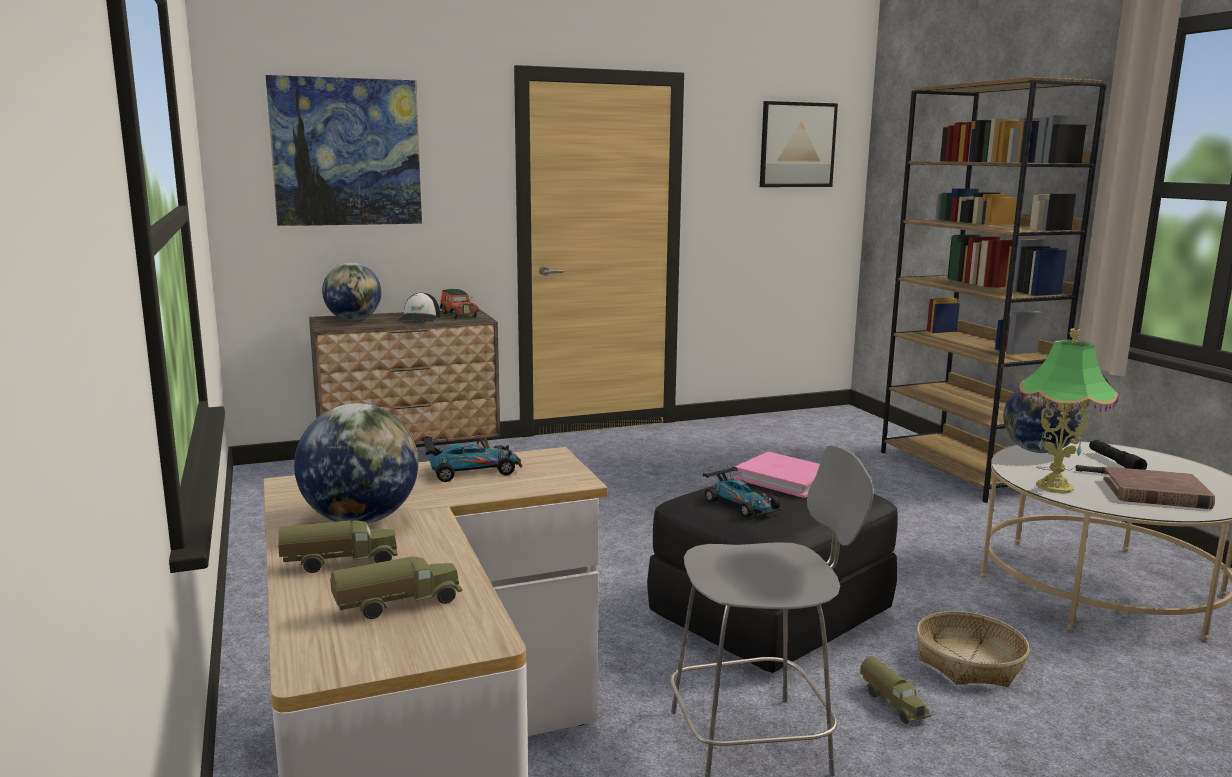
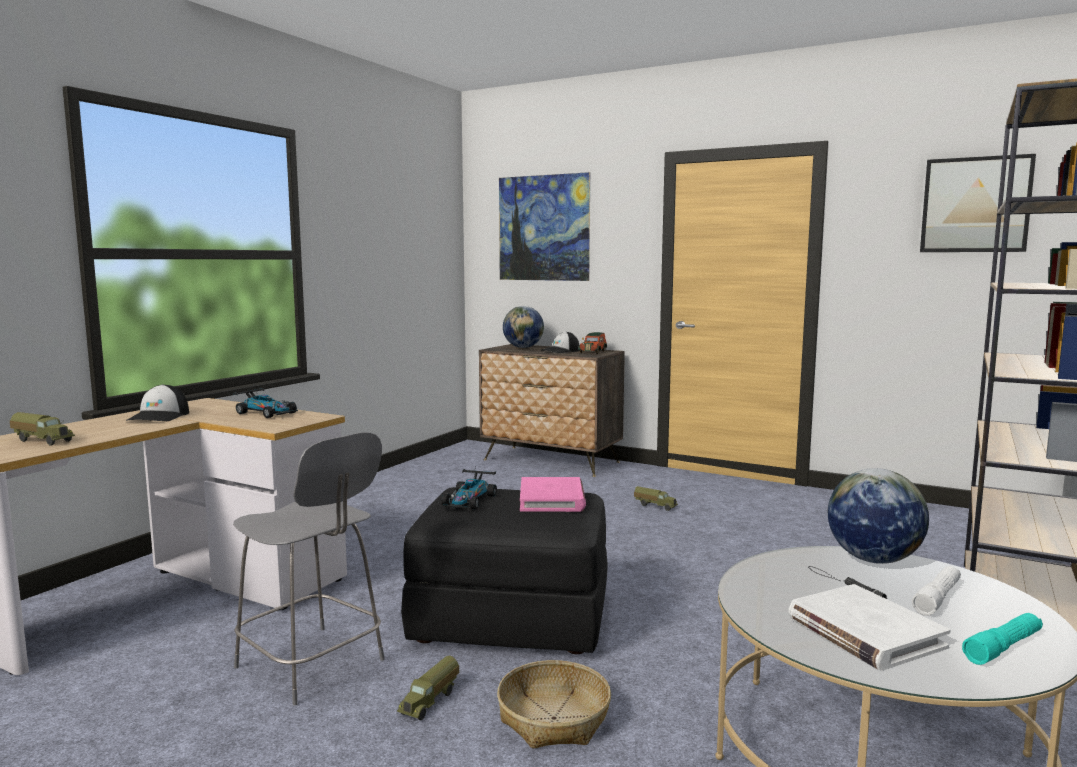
camera: 50 degrees right, 5 degrees down
(340, 563) = (93, 425): toy truck -> toy truck (655, 506)
(361, 520) = (159, 416): globe -> cap
(1055, 487) = (763, 583): table lamp -> none
(1115, 462) = (937, 598): black flashlight -> white flashlight
(1156, 493) = (864, 632): brown book -> white book
(1195, 476) = (1003, 647): none -> turquoise flashlight

